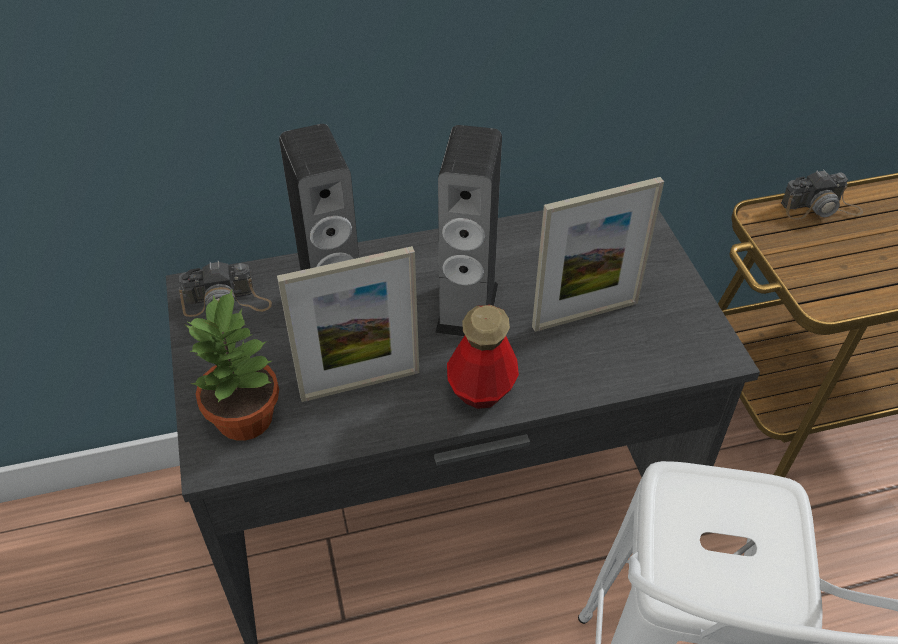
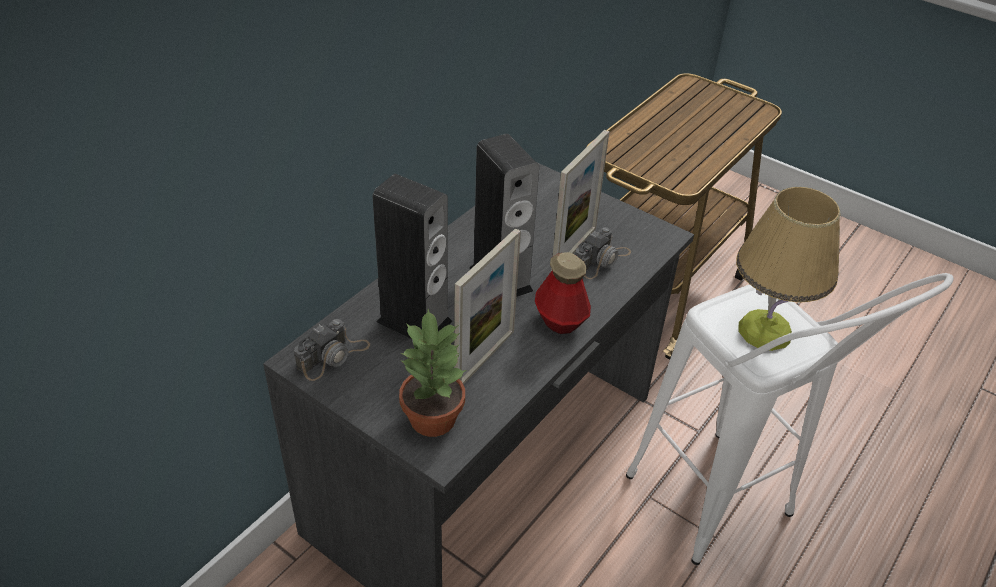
camera: 40 degrees left, 5 degrees down
(727, 547) = (765, 331): none -> table lamp
(821, 207) = (632, 131): camera -> camera (602, 260)

